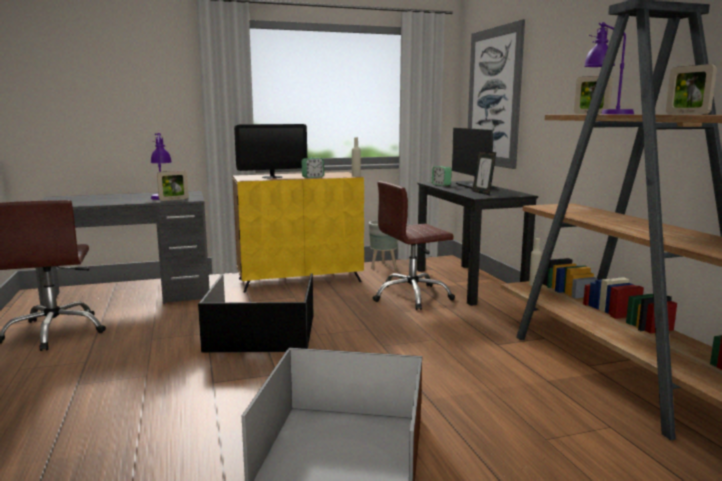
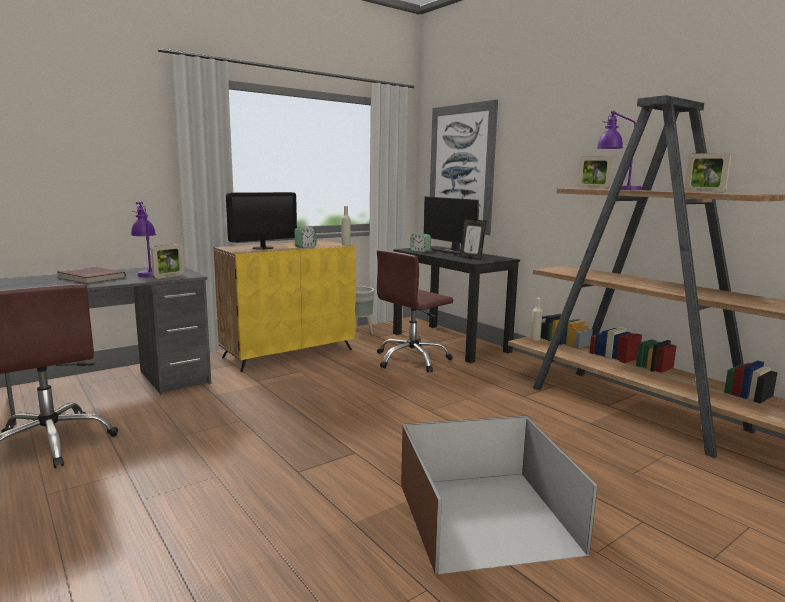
camera: 20 degrees left, 0 degrees up
(114, 198) = (90, 278): none -> red book
(263, 333) = (302, 412): black storage box -> none

